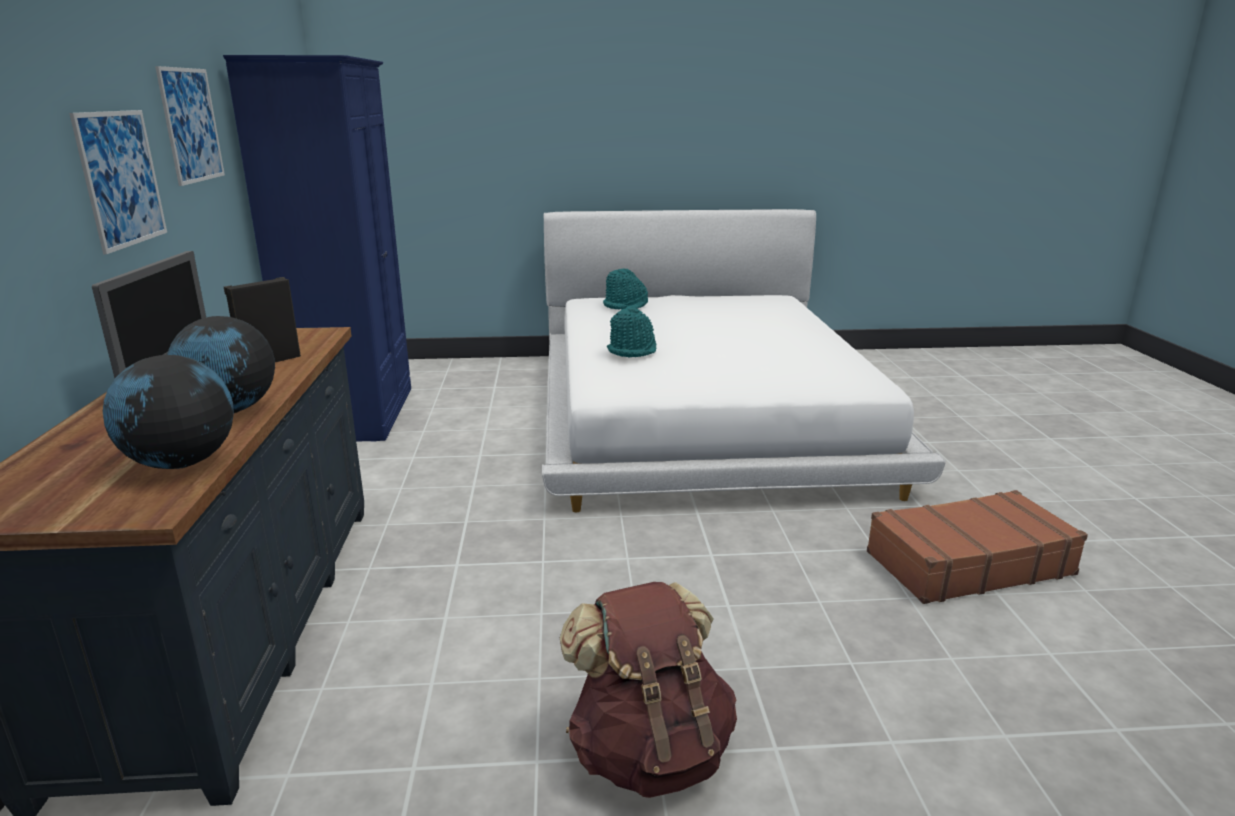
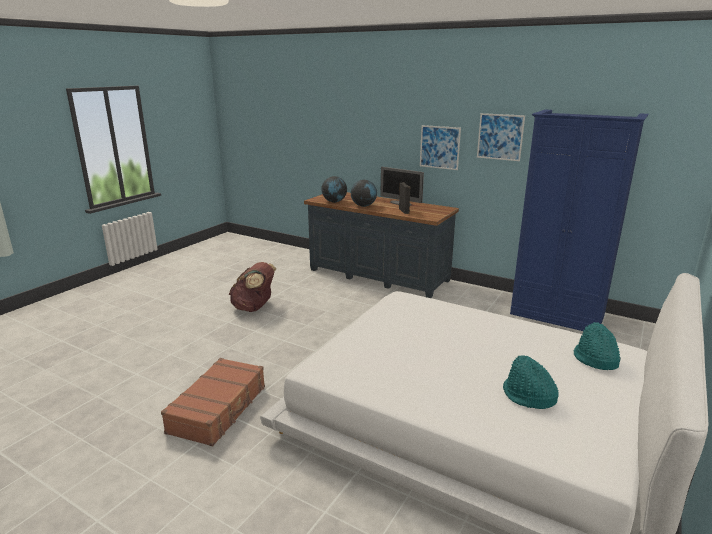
camera: 125 degrees right, 0 degrees up
(632, 350) = (453, 317): turquoise hat -> turquoise hat (528, 396)

